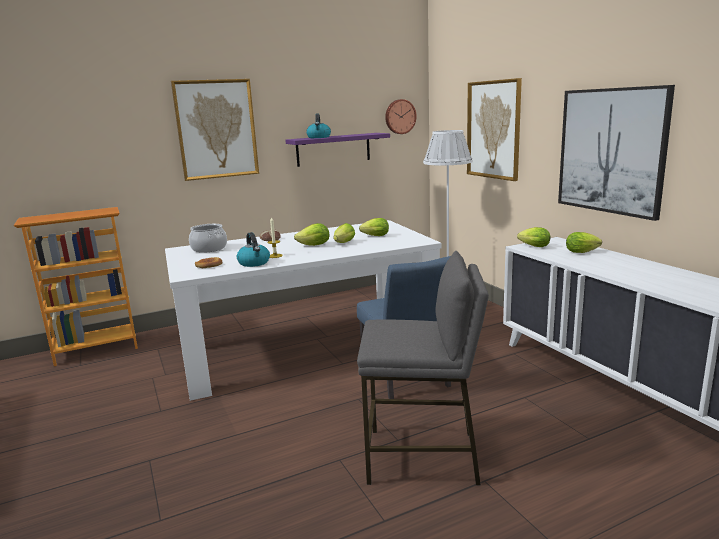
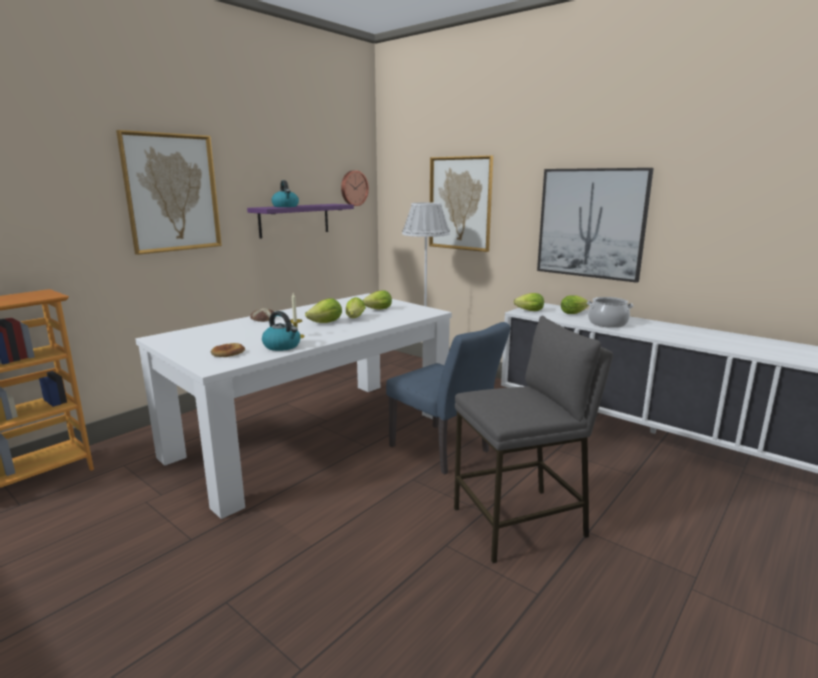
camera: 25 degrees left, 0 degrees up
(209, 248) = (200, 334): cooking pot -> cooking pot (607, 323)

